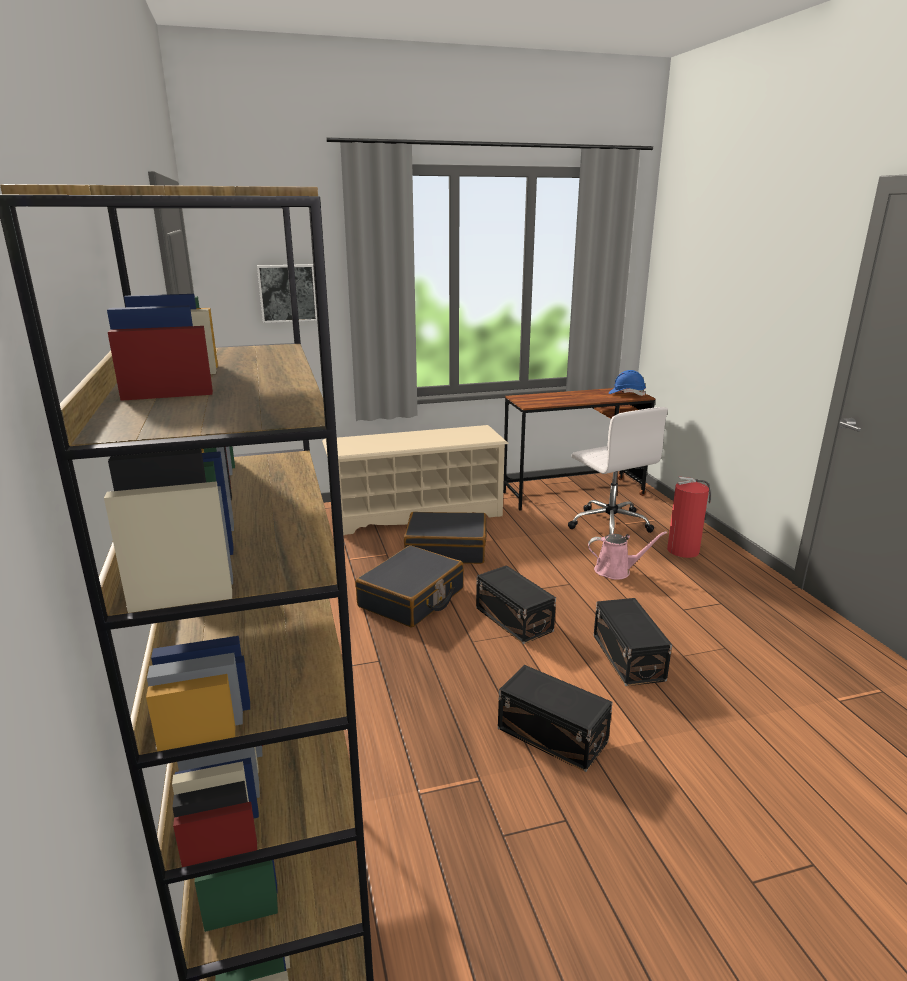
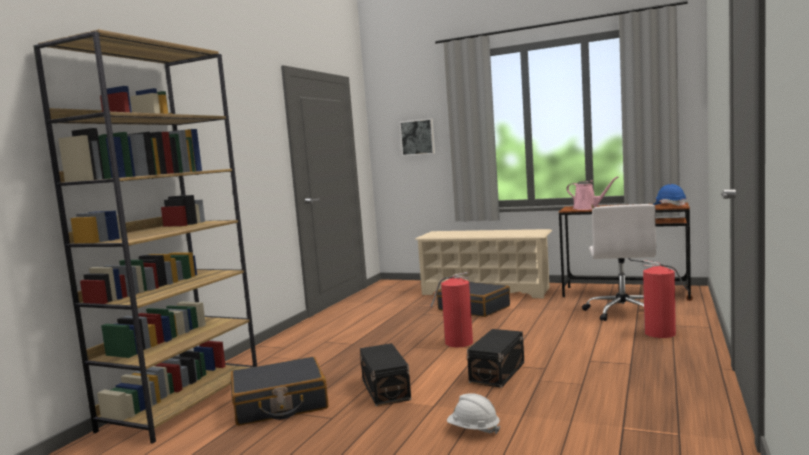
camera: 40 degrees right, 15 degrees down
(412, 598) = (414, 324): black suitcase -> black suitcase (280, 404)
(514, 618) = (457, 342): black storage box -> fire extinguisher
(616, 571) = (576, 334): pink watering can -> pink watering can (587, 208)
(737, 763) = (473, 430): none -> white hard hat

